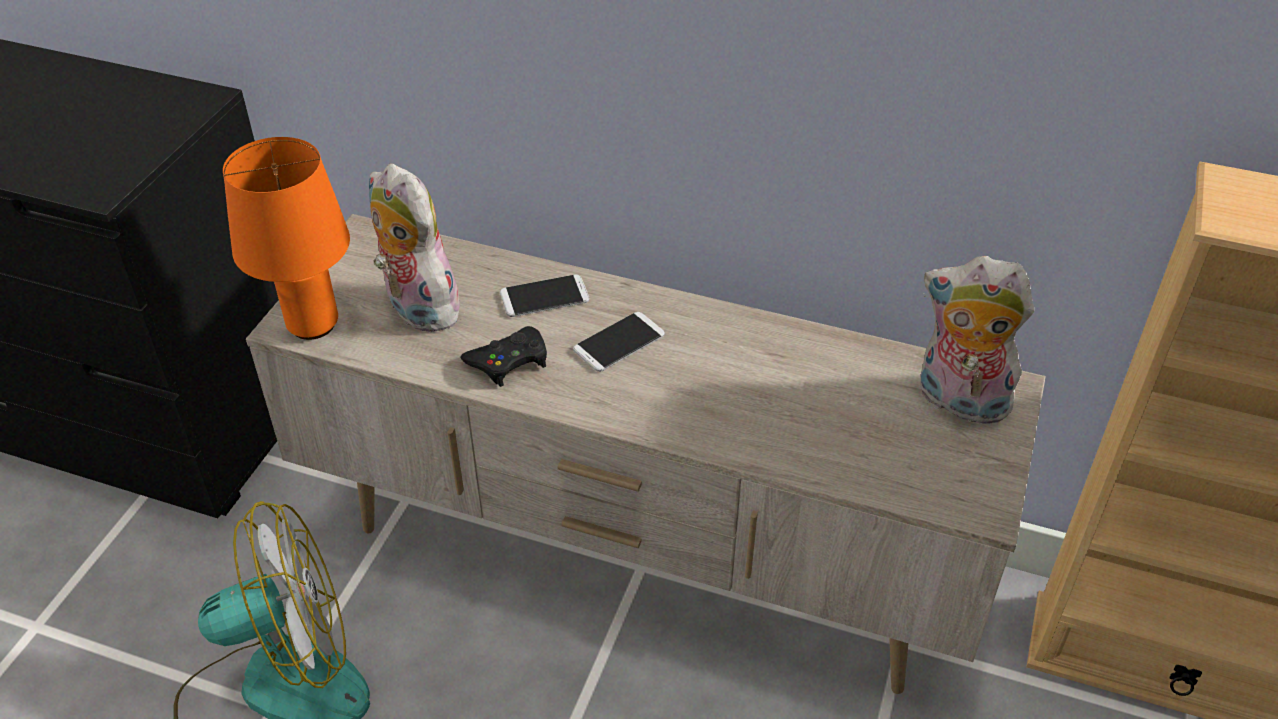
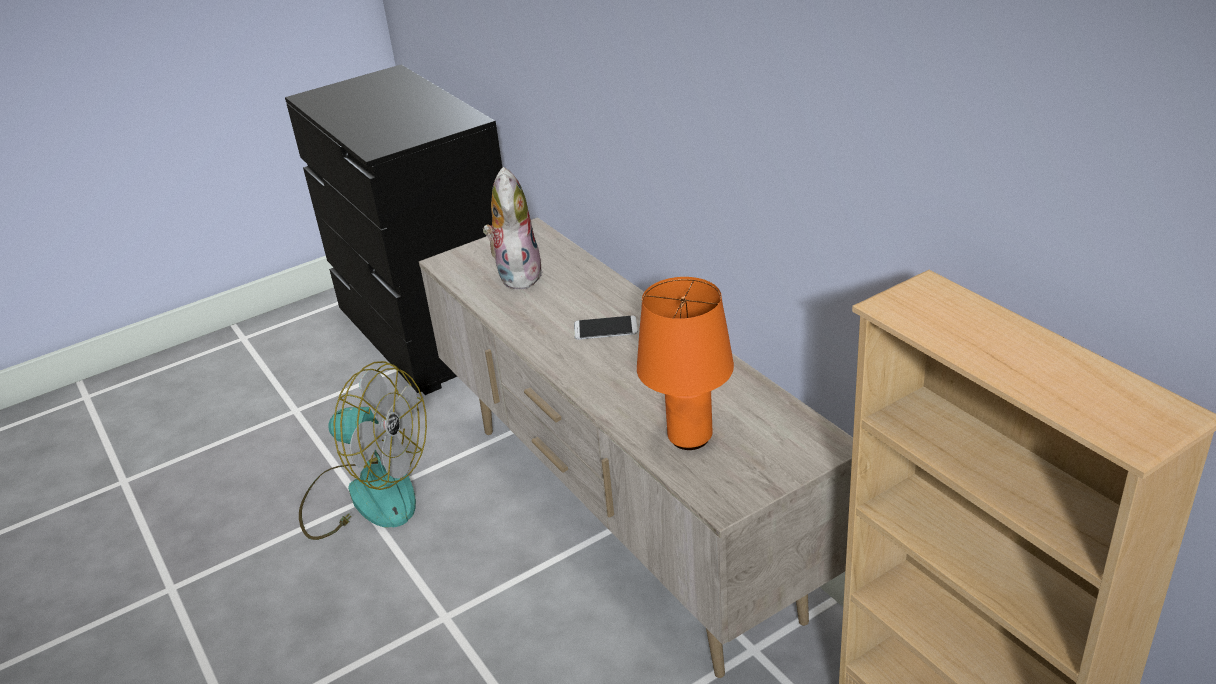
camera: 40 degrees right, 10 degrees down
(313, 325) = (455, 265): orange table lamp -> orange table lamp (689, 439)
(509, 361) = (533, 317): black game controller -> none
(544, 297) = (591, 291): phone -> none
(958, 402) = (783, 438): plush toy -> none

